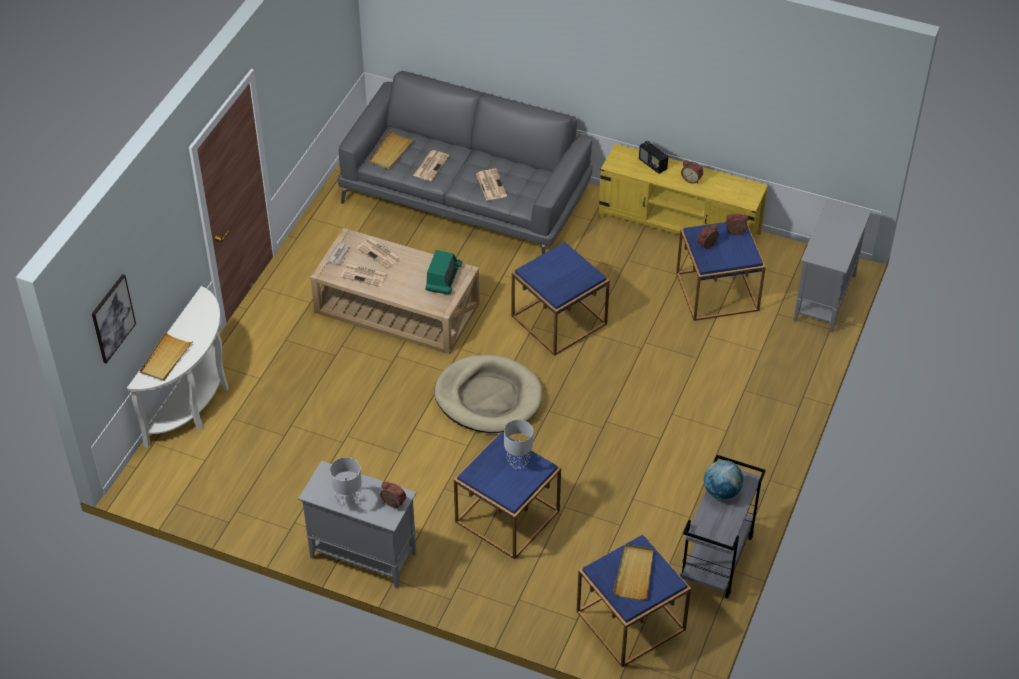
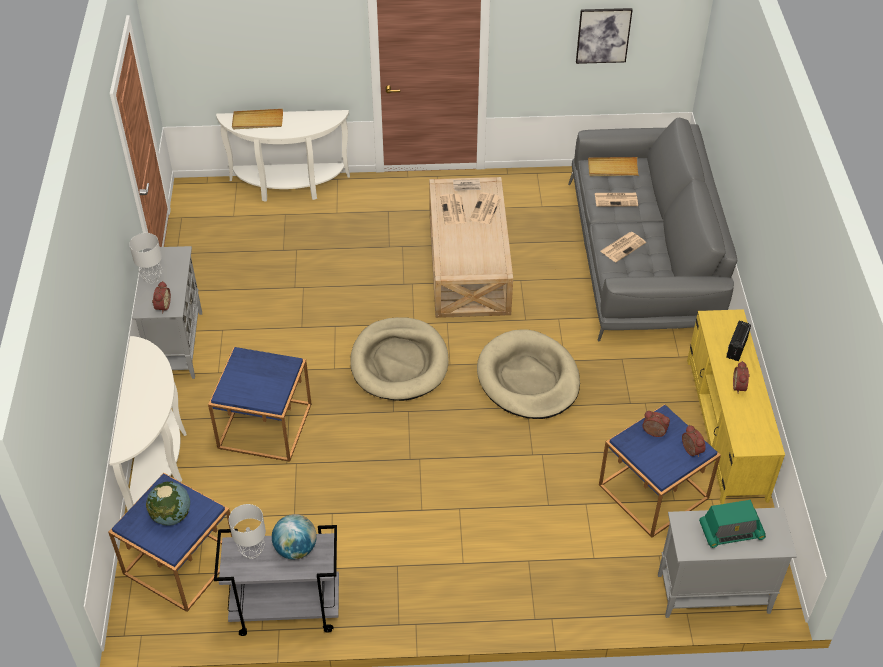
camera: 65 degrees right, 0 degrees up
(112, 318) = (212, 44): picture -> picture (603, 35)
(443, 279) = (482, 260): radio -> radio (731, 531)
(502, 606) = (160, 459): none -> white console table
(518, 463) = (270, 383): grey table lamp -> grey table lamp (251, 551)
(559, 320) = (528, 378): blue side table -> beige dog bed
(634, 573) = (171, 516): beige tray -> globe

